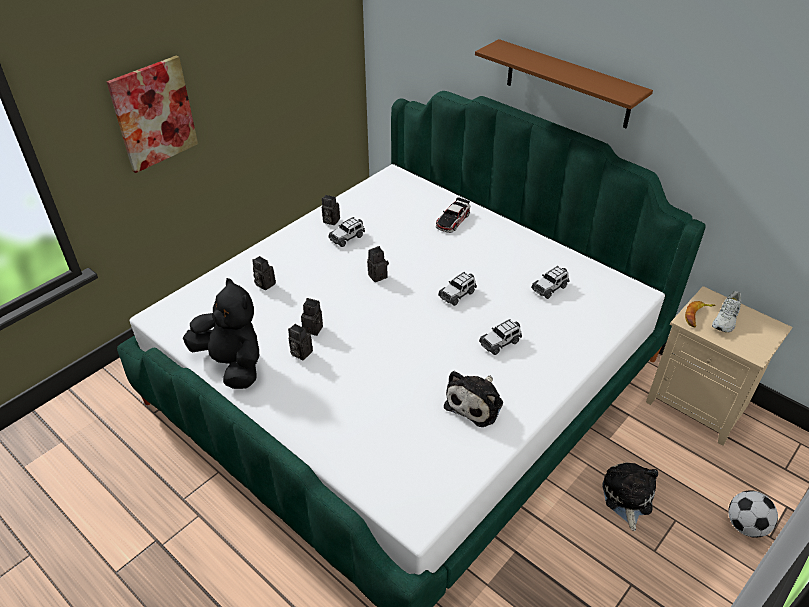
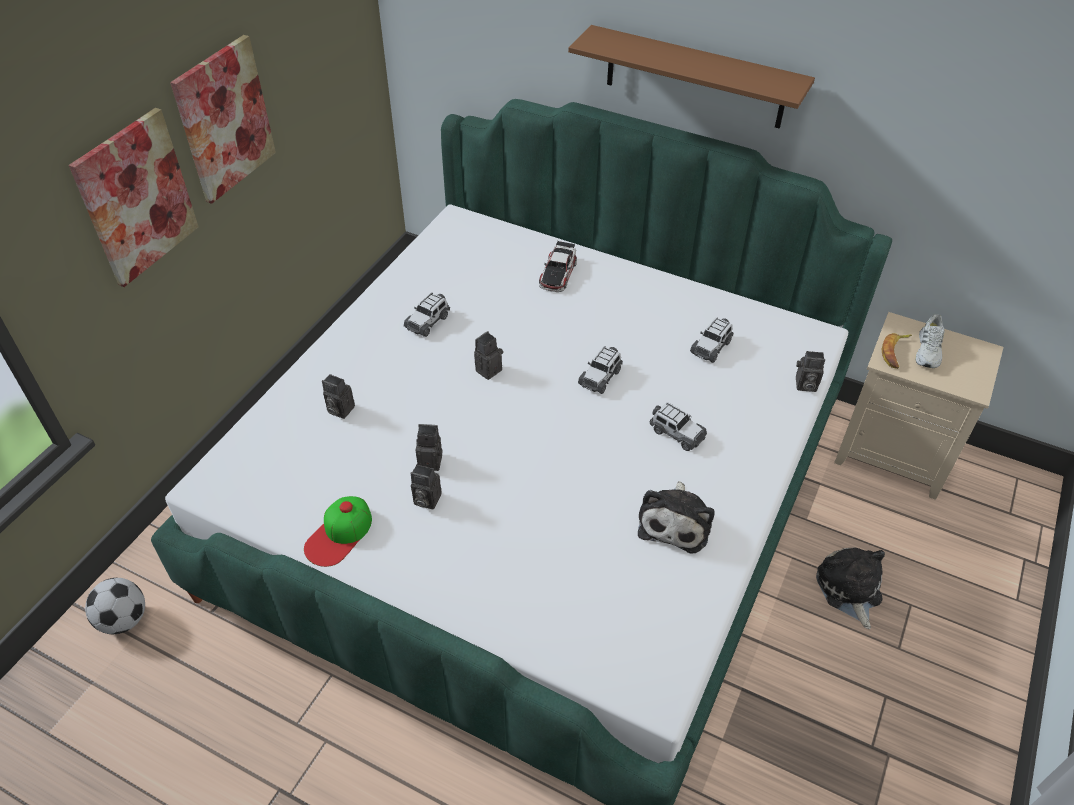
camera: 15 degrees left, 5 degrees up
(228, 74) = (224, 119): none -> picture
(232, 364) = (339, 534): black plush toy -> cap
(330, 221) = (395, 301): camera -> camera (804, 385)
(500, 342) = (676, 433): toy car -> toy car turned 90 degrees counterclockwise
(745, 525) = (987, 592): football -> football (124, 619)

